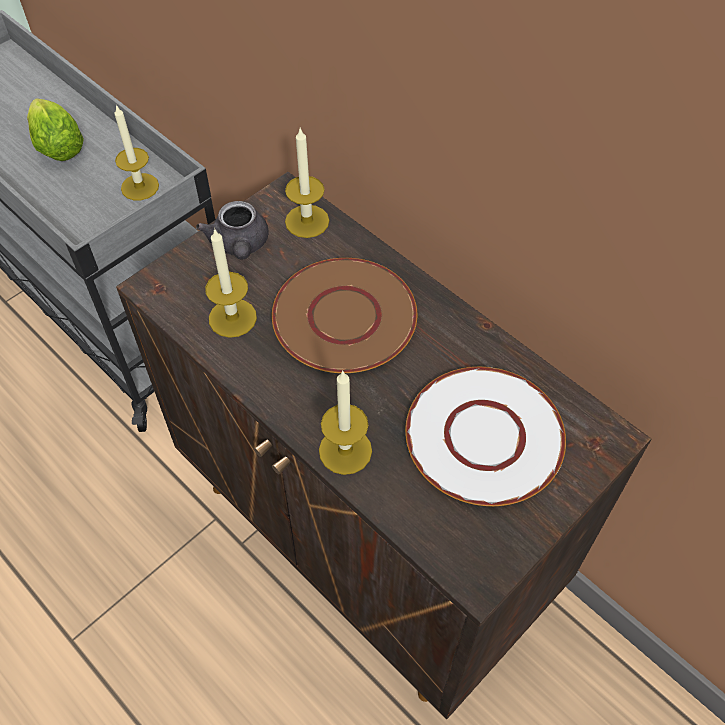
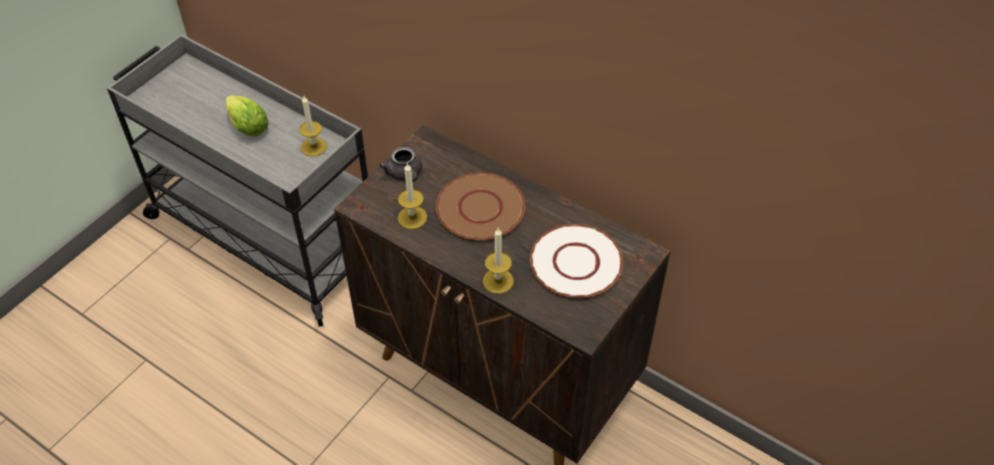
camera: 10 degrees left, 5 degrees down
(307, 221) = (443, 154): candle -> none

